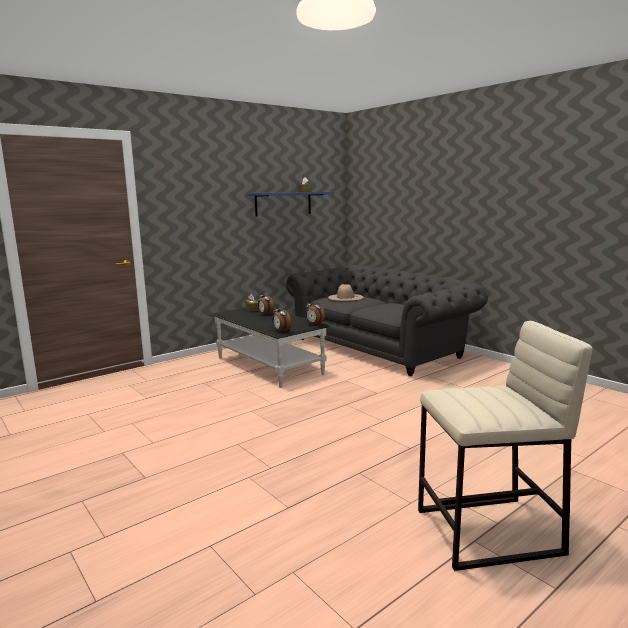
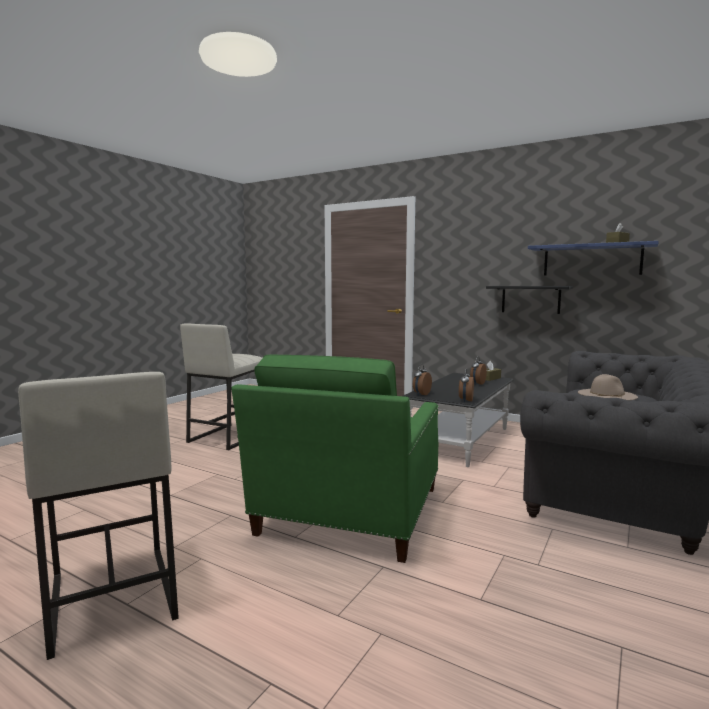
camera: 70 degrees right, 5 degrees down
(118, 465) = (228, 436): none -> beige stool
(248, 237) = (530, 299): none -> black shelf
(380, 424) = (349, 513): none -> green armchair

